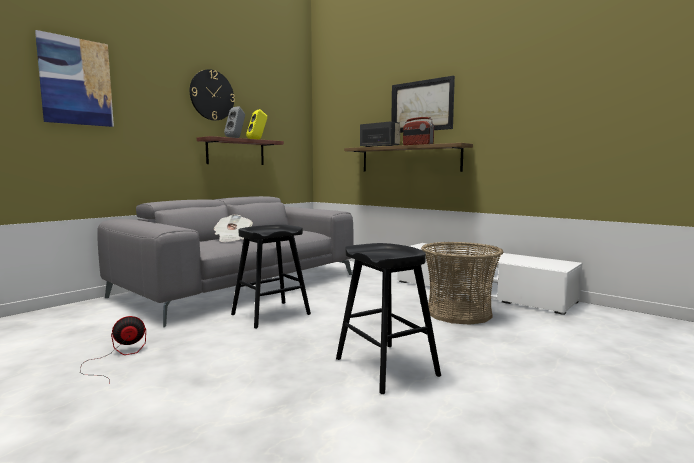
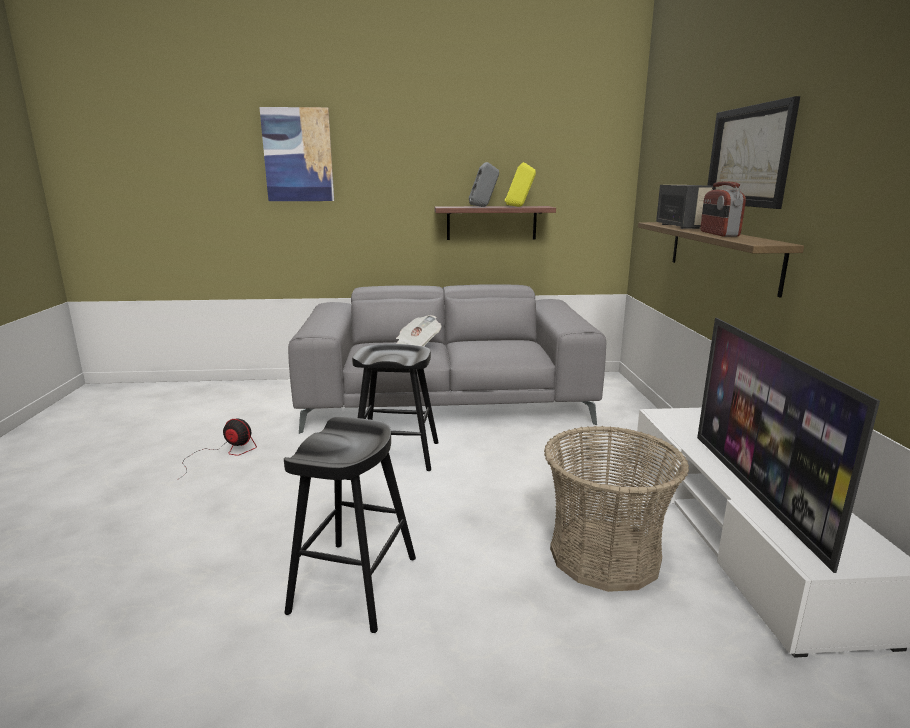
camera: 45 degrees right, 10 degrees up
(212, 95) = (459, 148): wall clock -> none
(501, 259) = (757, 493): none -> television

